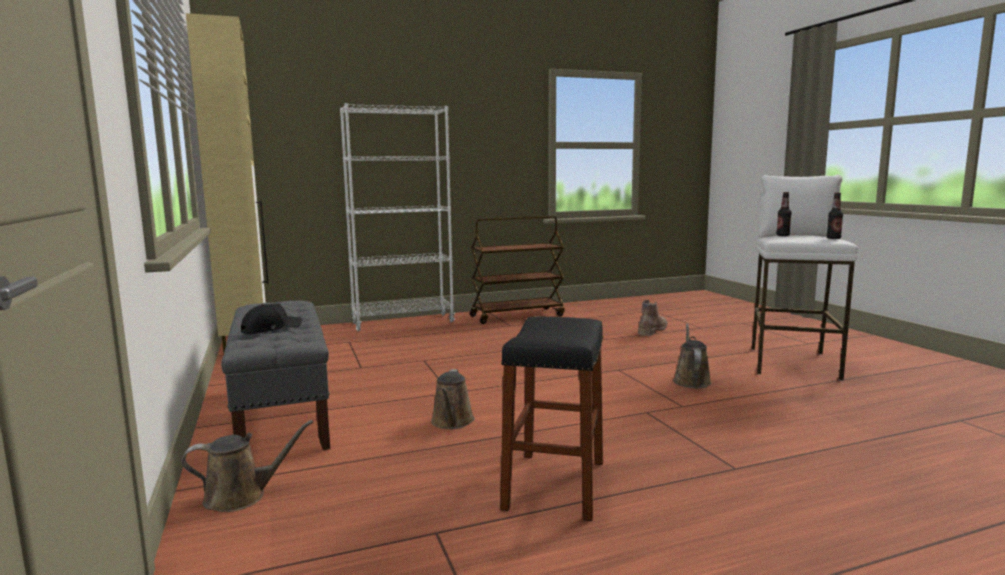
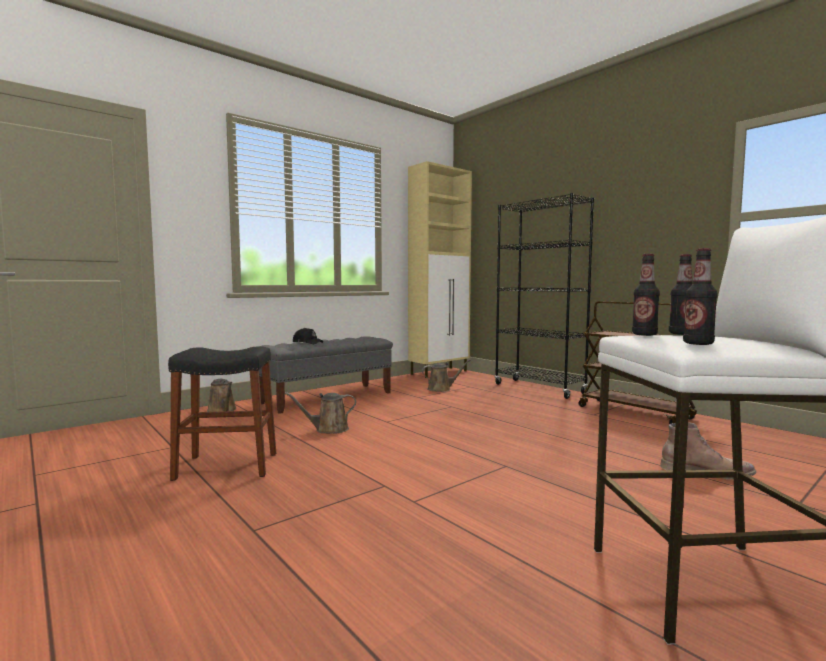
camera: 70 degrees right, 5 degrees down
(403, 323) = (539, 389): white bookcase -> black bookcase
(691, 381) = (507, 503): brown watering can -> brown watering can (441, 389)
(789, 238) = (644, 334): none -> bottle

